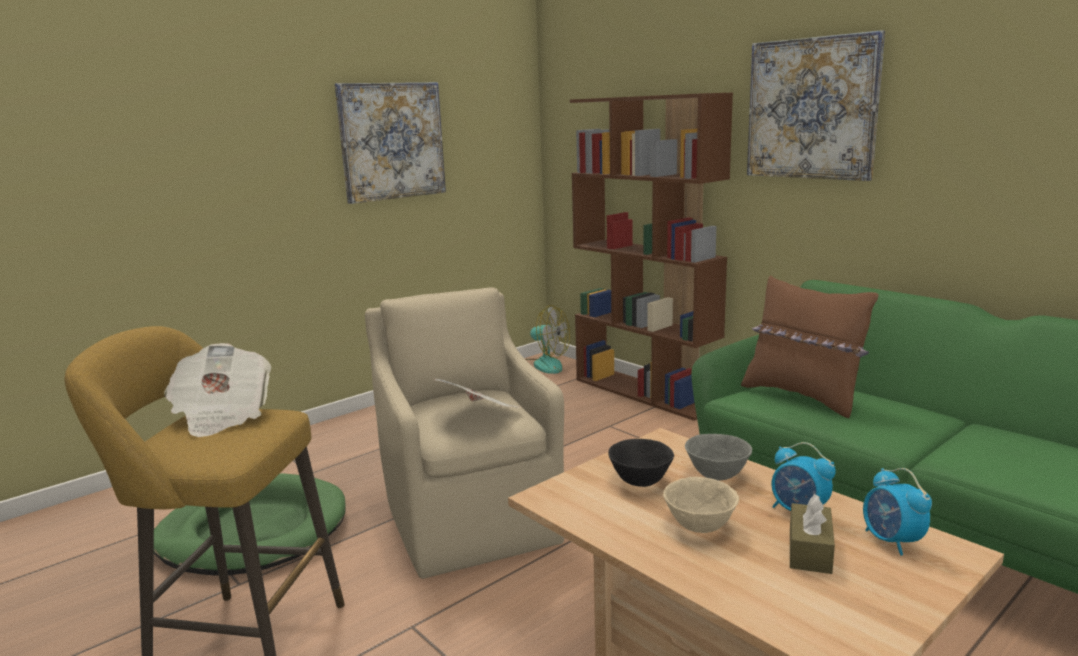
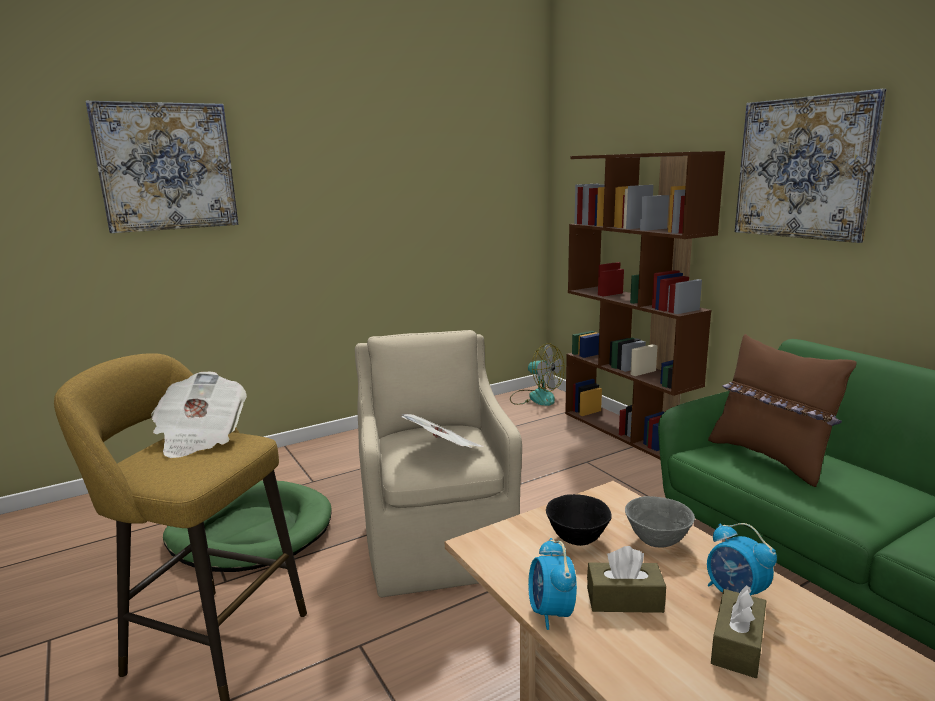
camera: 10 degrees right, 0 degrees up
(392, 141) = (408, 191): picture -> picture (166, 167)
(699, 527) = (624, 600): beige bowl -> brown tissue box
(892, 541) = (834, 646): alarm clock -> alarm clock (551, 613)

